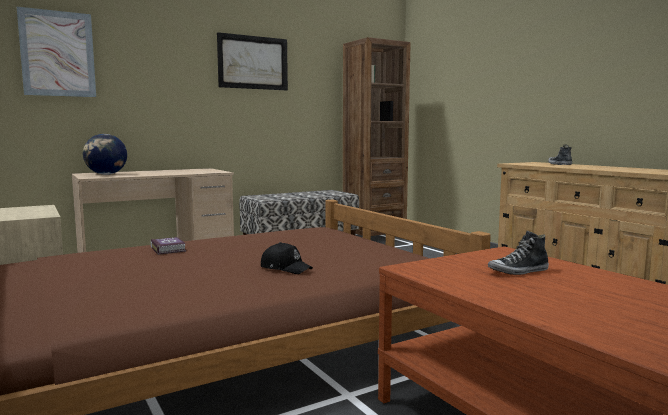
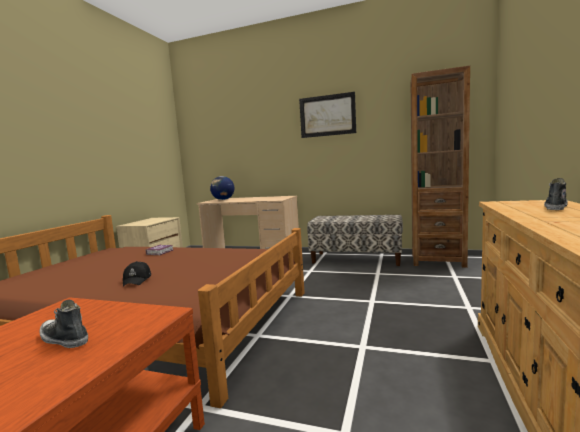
camera: 50 degrees right, 0 degrees up
(58, 54) = (213, 131): picture -> none

